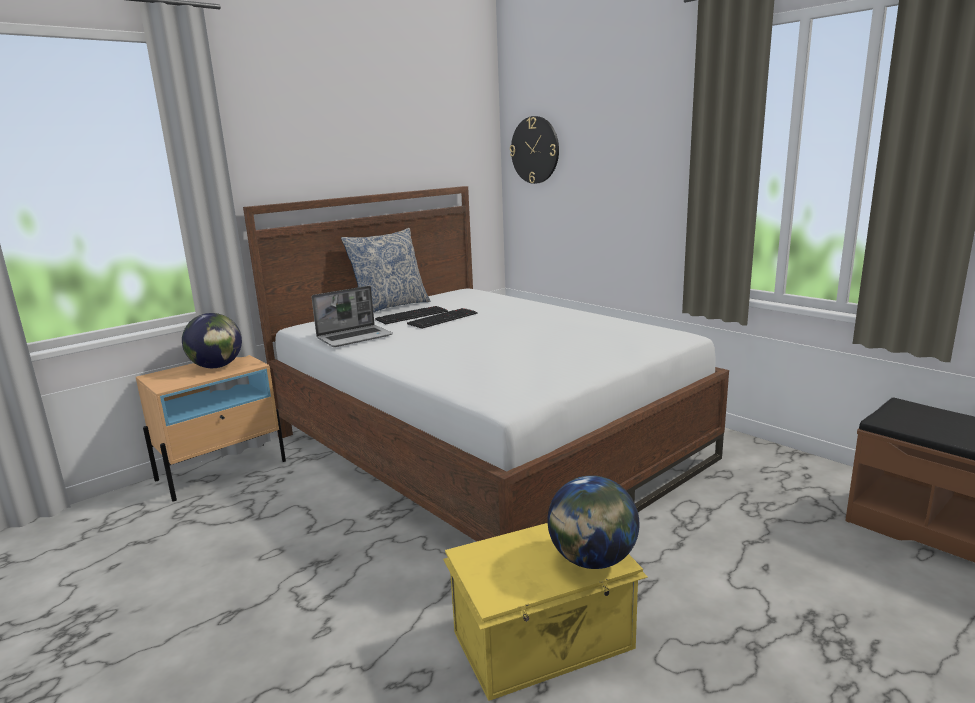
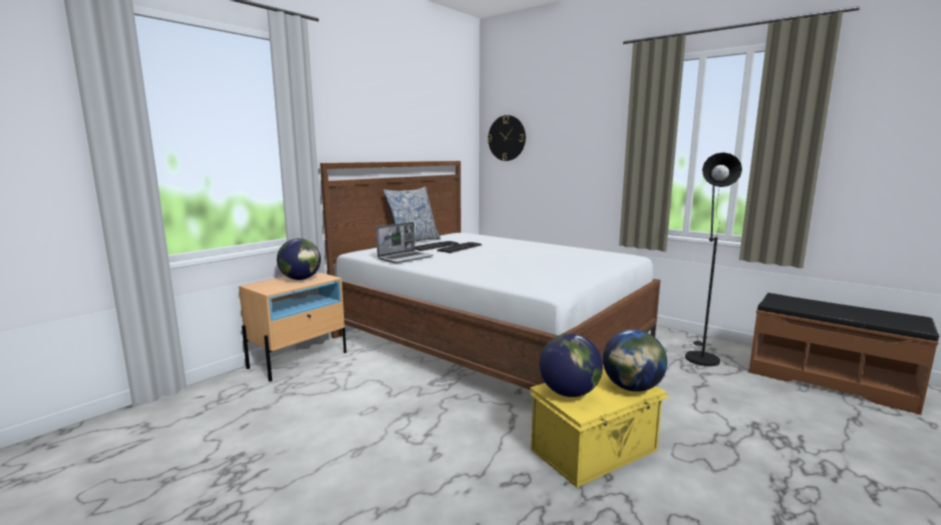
camera: 10 degrees left, 5 degrees down
(493, 564) = (569, 393): none -> globe
(780, 489) = (700, 356): none -> black floor lamp

